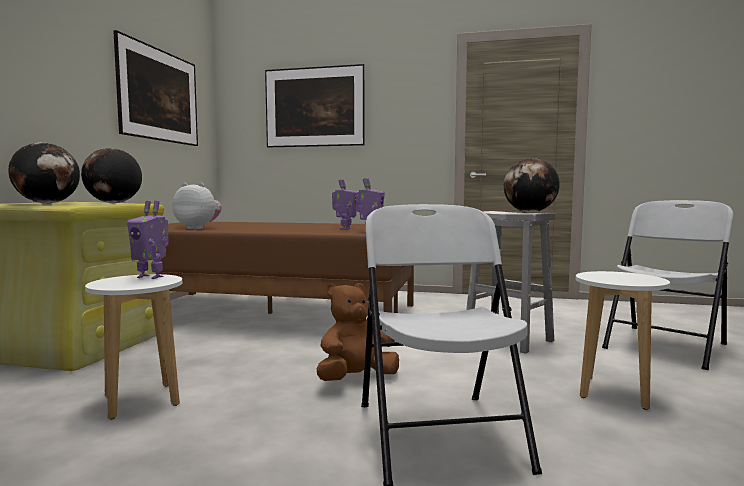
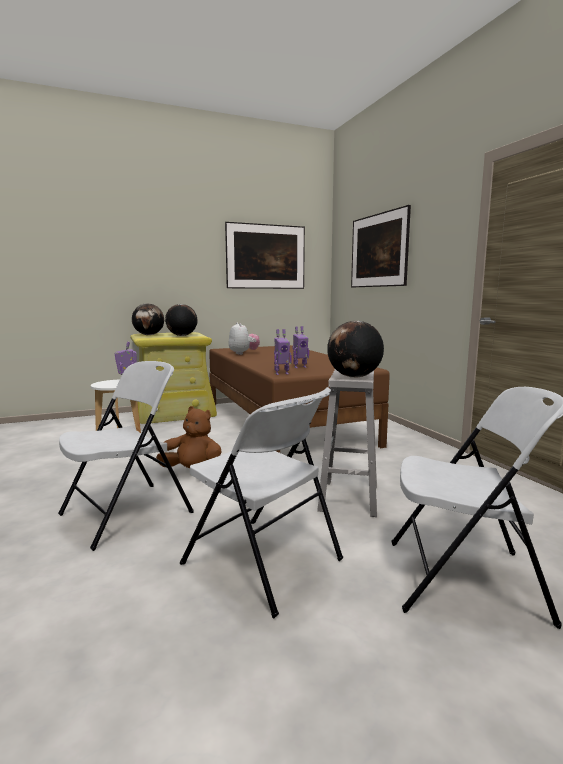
camera: 55 degrees right, 5 degrees up
(615, 393) = (262, 562): white stool -> white chair

